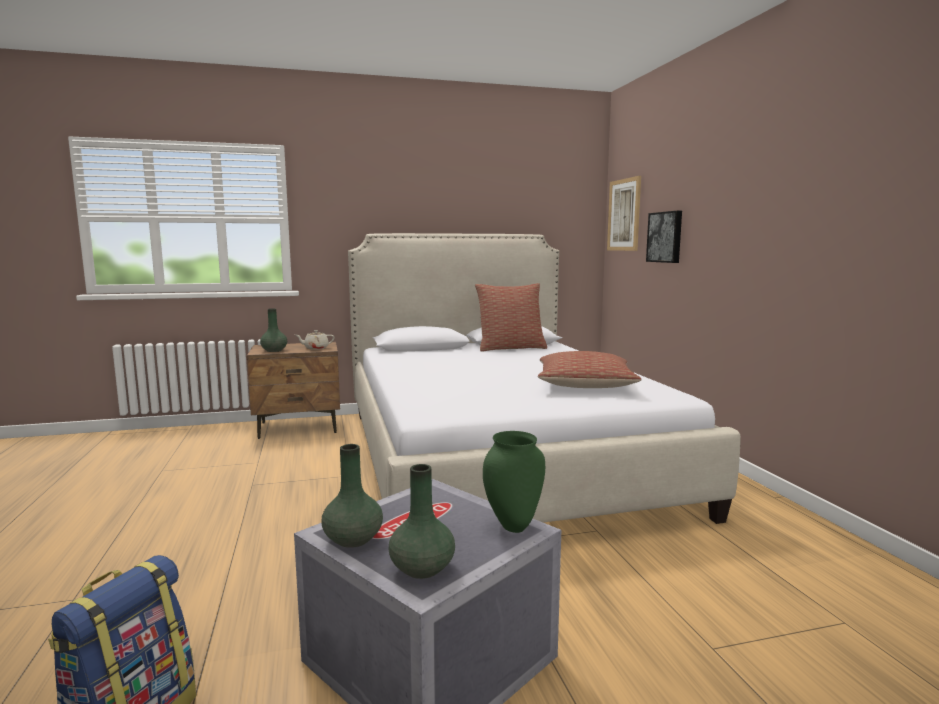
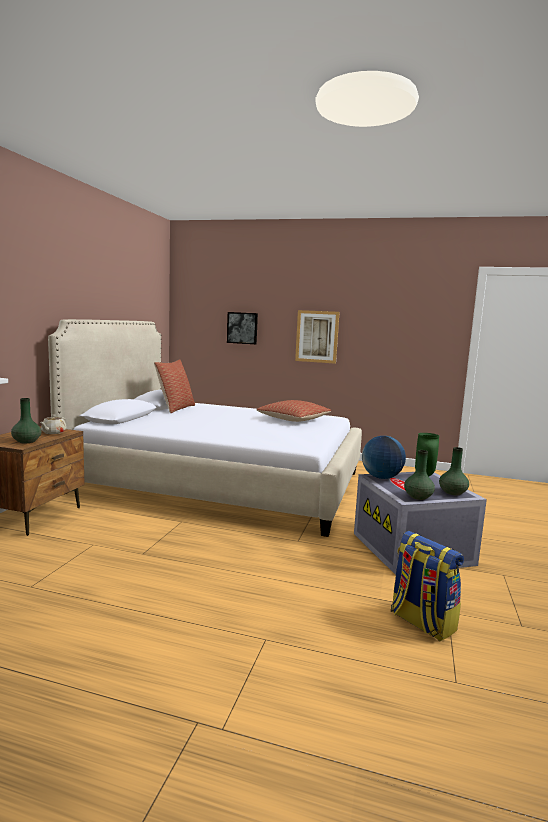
camera: 60 degrees left, 0 degrees up
(436, 496) = (381, 477): none -> globe
(624, 215) = (194, 310): picture -> picture (317, 336)

